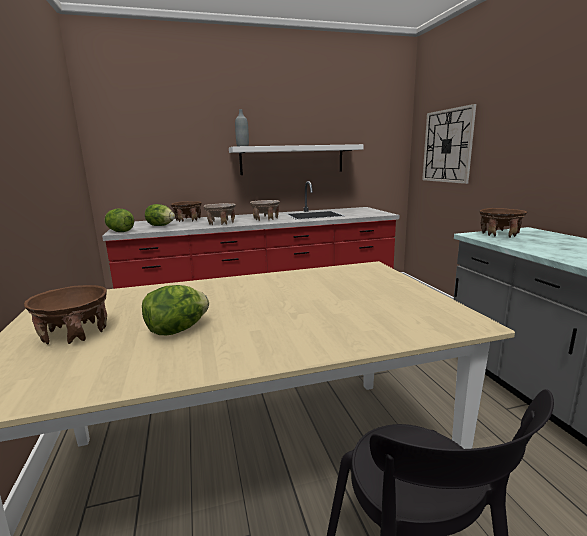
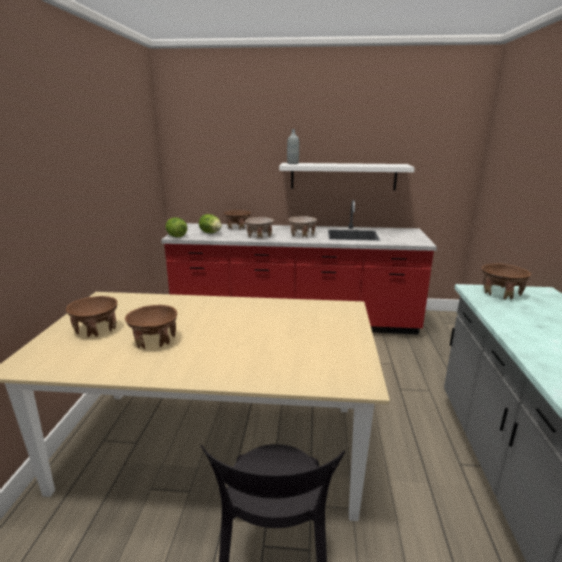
camera: 20 degrees right, 5 degrees up
(177, 330) = (154, 340): lettuce -> brown bowl
(447, 146) = (507, 176): wall clock -> none

